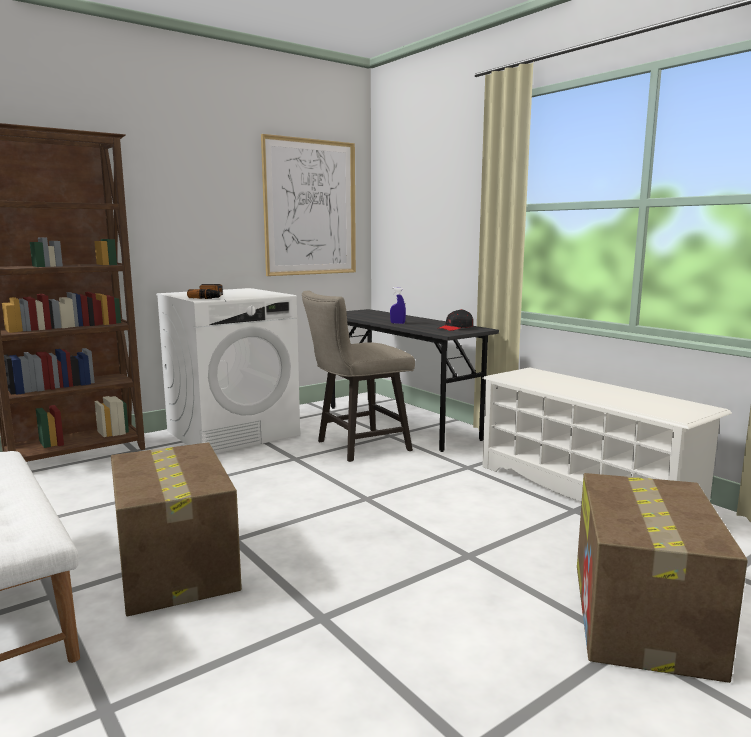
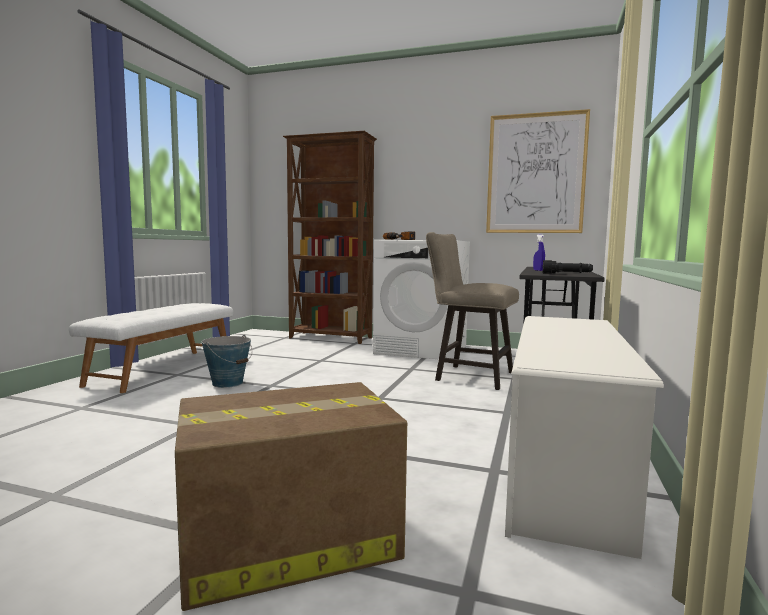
camera: 55 degrees right, 5 degrees down
(175, 564) = (228, 383): cardboard box -> bucket
(455, 328) = (566, 274): black cap -> black flashlight

